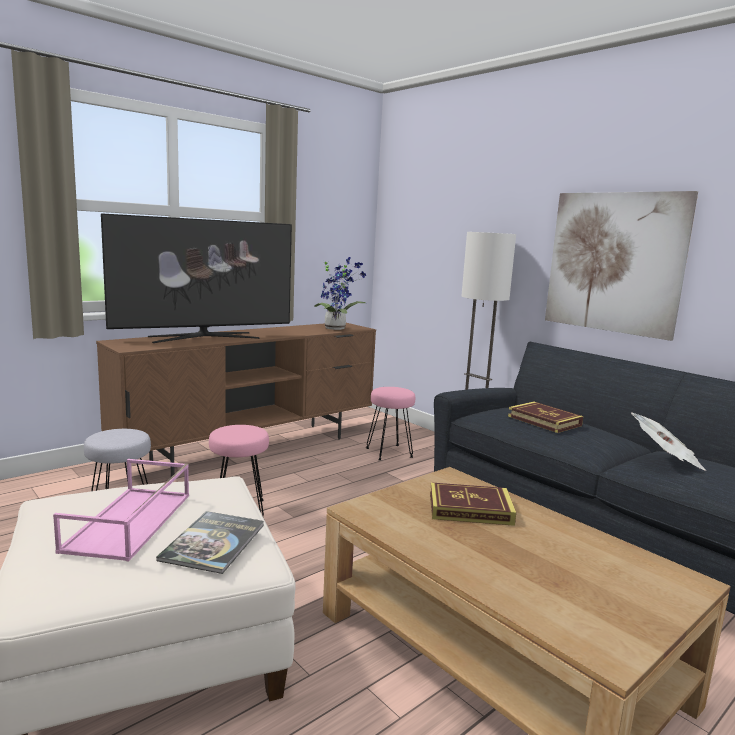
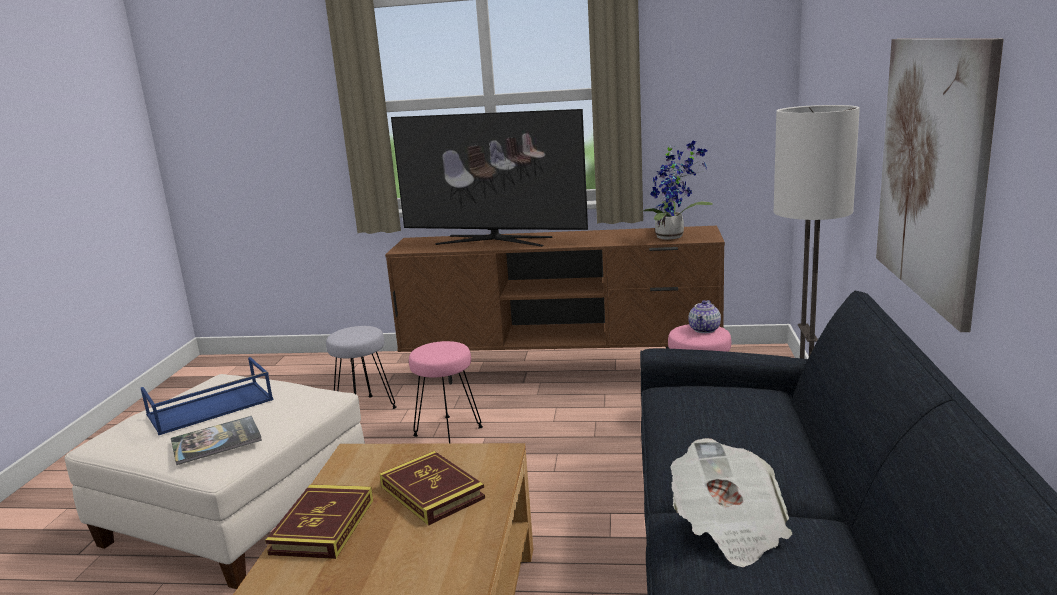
camera: 50 degrees right, 5 degrees up
(130, 522) = (209, 408): pink tray -> blue tray
(394, 389) = (705, 329): none -> teapot
(544, 421) = (713, 420): book -> book (323, 526)

